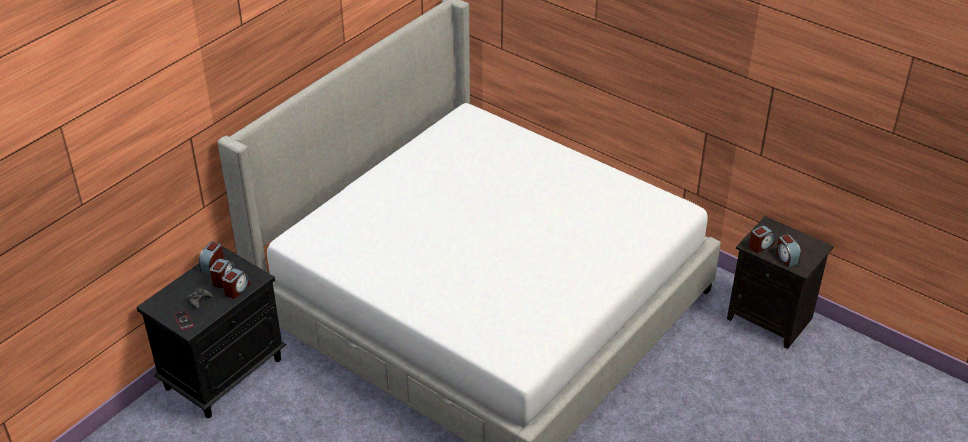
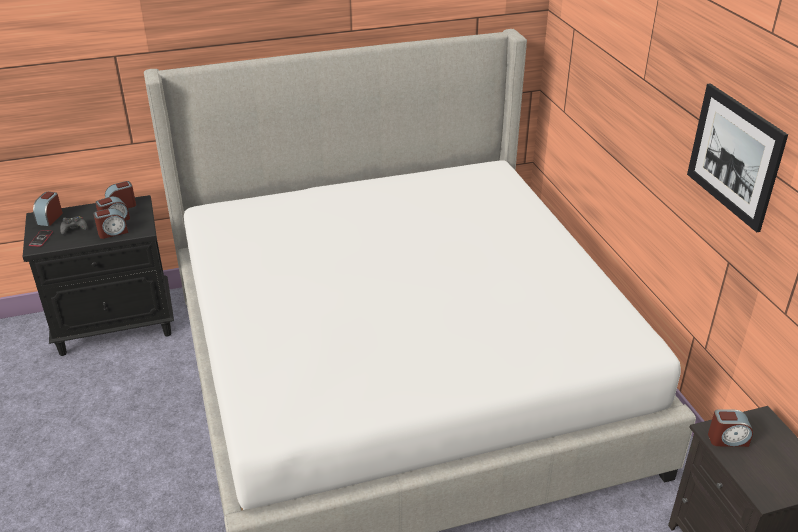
camera: 35 degrees right, 5 degrees down
(698, 65) = (734, 156): none -> picture
(786, 258) = (754, 472): alarm clock -> alarm clock (50, 218)

